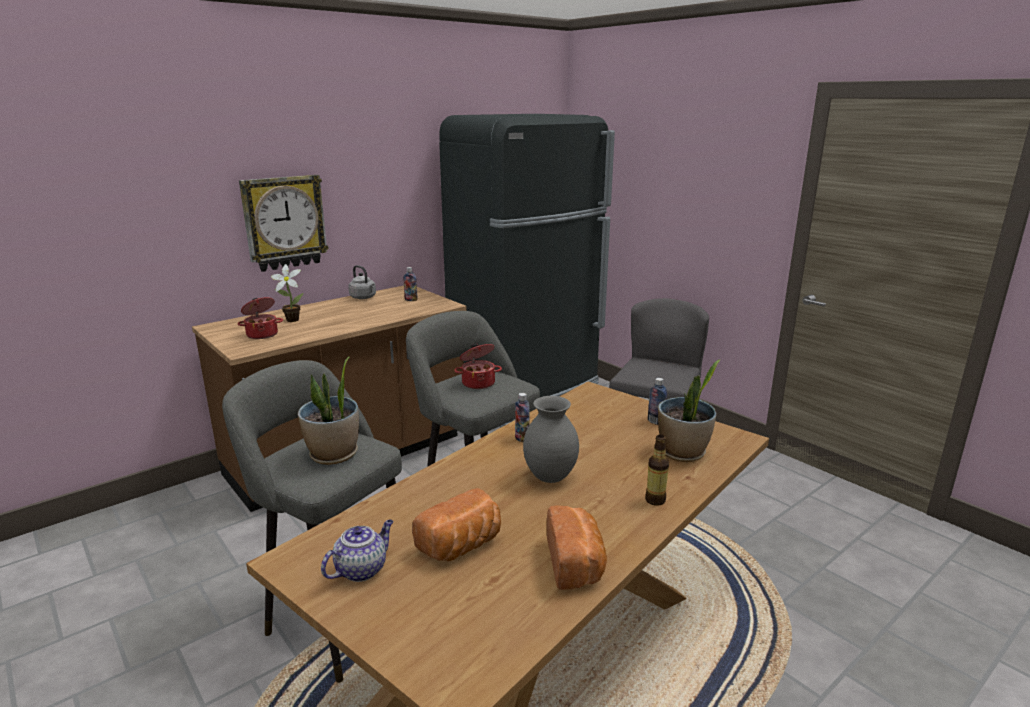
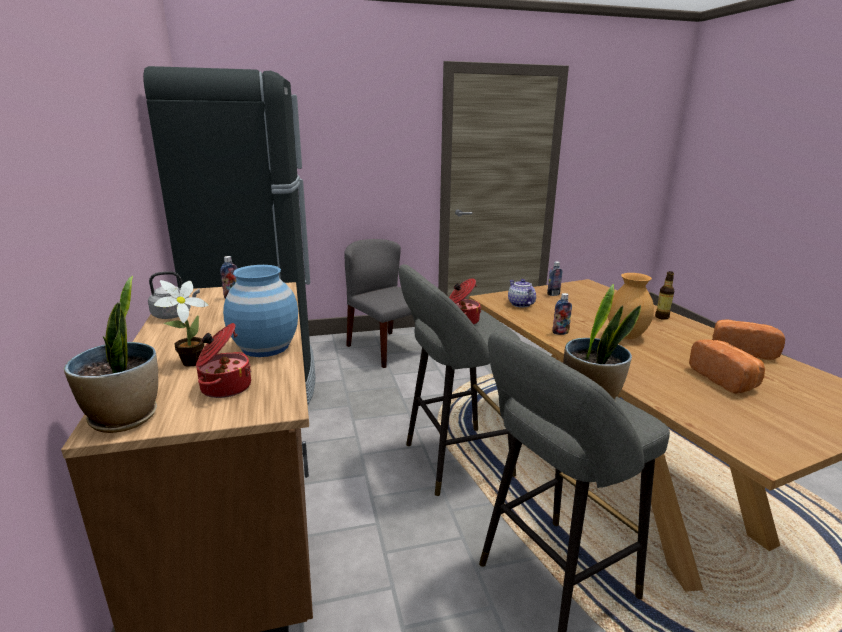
camera: 65 degrees left, 0 degrees up
(284, 222) = (82, 222): wall clock -> none
(324, 328) = (265, 347): none -> blue vase
(361, 569) = (768, 422): teapot -> teapot (520, 304)
(550, 477) = (627, 336): grey vase -> brown vase
(683, 453) = (601, 298): potted plant -> potted plant (125, 418)

